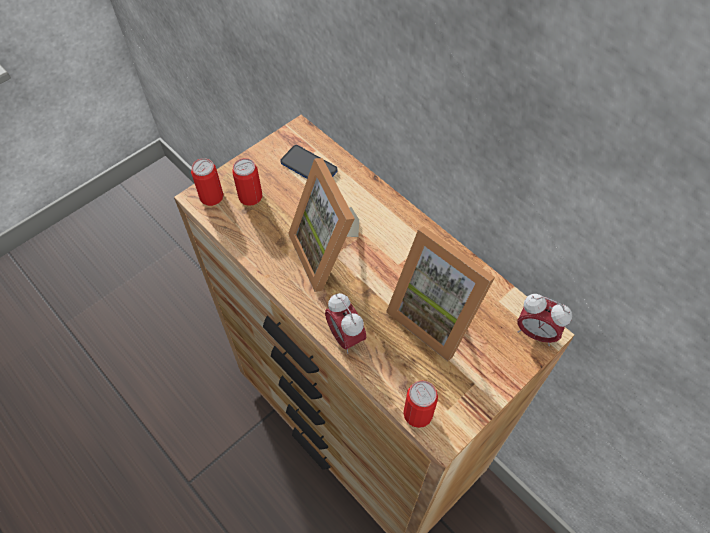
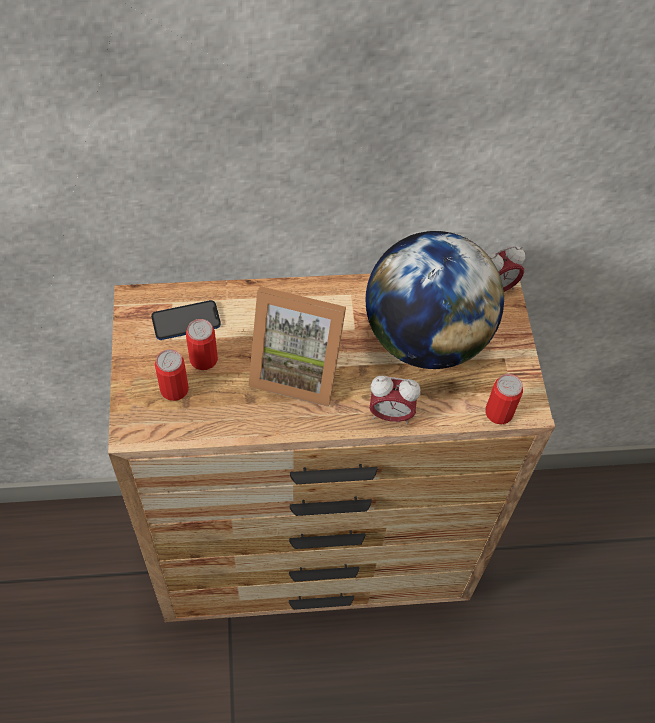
camera: 55 degrees left, 0 degrees up
(211, 197) = (142, 420): can -> can (203, 359)
(436, 315) = (425, 338): picture frame -> globe

